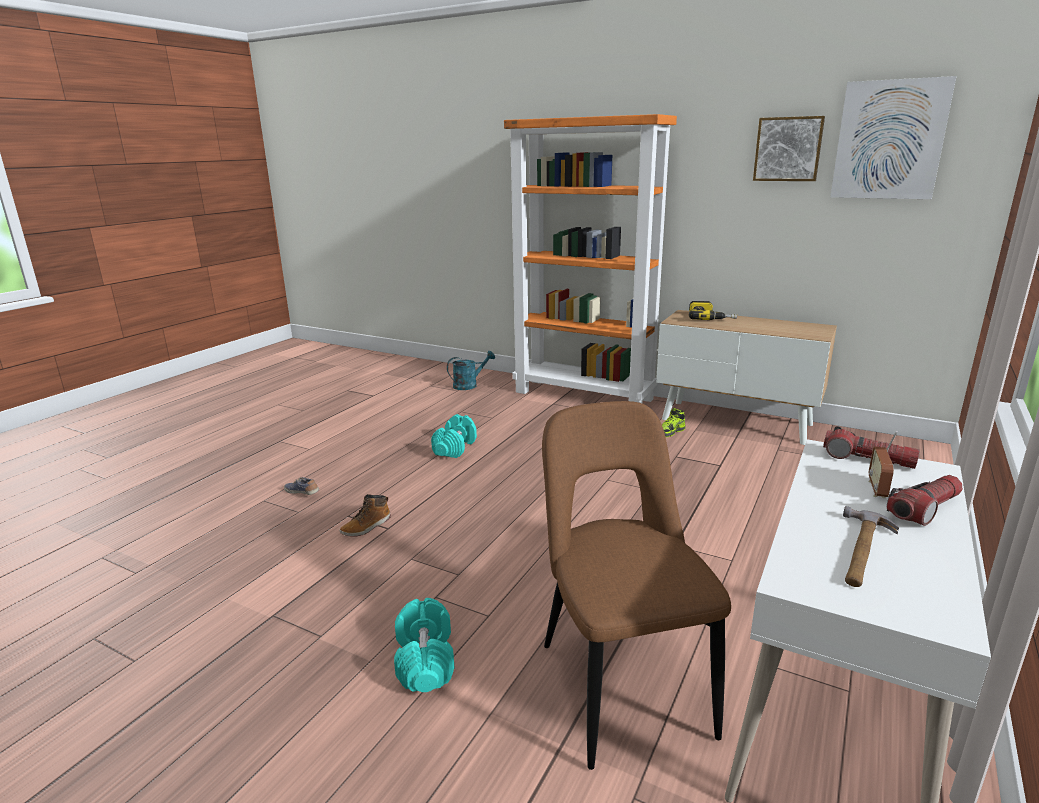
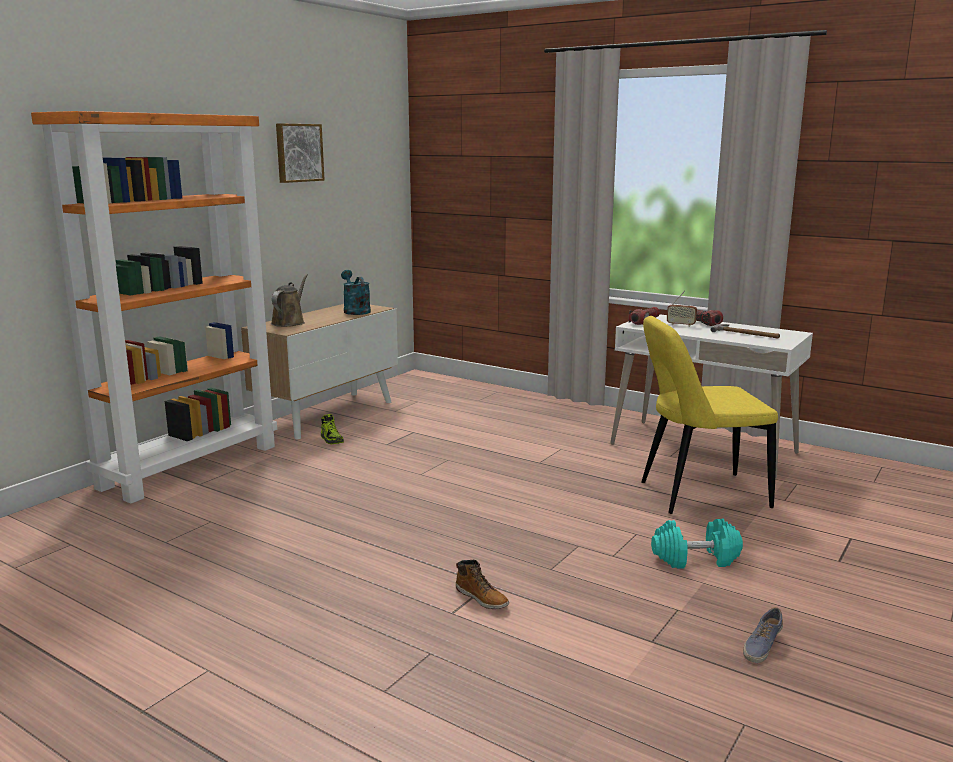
camera: 85 degrees left, 5 degrees down
(302, 493) = (373, 656): shoe -> shoe (761, 645)
(455, 448) = (293, 546): turquoise dumbbell -> none
(469, 385) = (55, 535): turquoise watering can -> turquoise watering can (355, 311)
(620, 682) = (697, 495): brown chair -> yellow chair
(710, 318) = (289, 322): power drill -> brown watering can
(889, 140) = (354, 145): picture -> none

